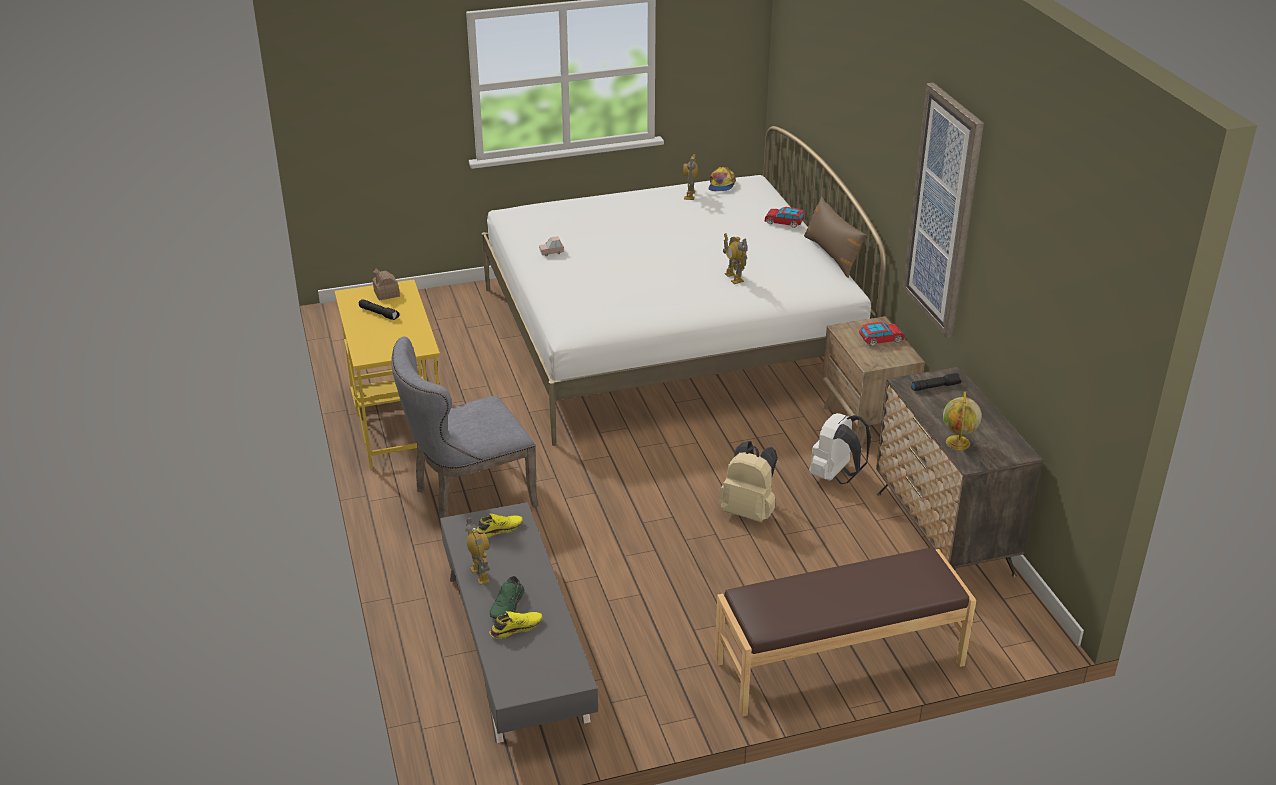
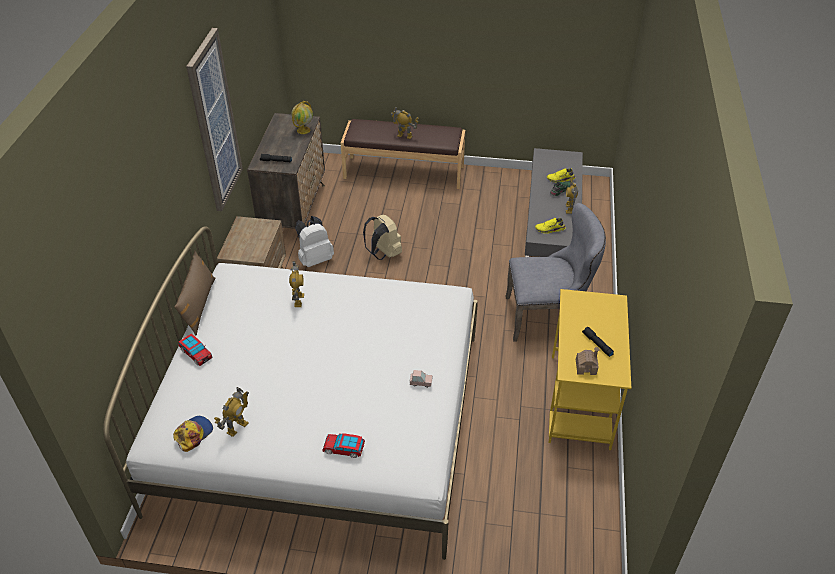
camera: 155 degrees left, 10 degrees up
(838, 585) = (404, 136): none -> toy robot
(880, 339) = (242, 240): toy car -> toy car (344, 449)

